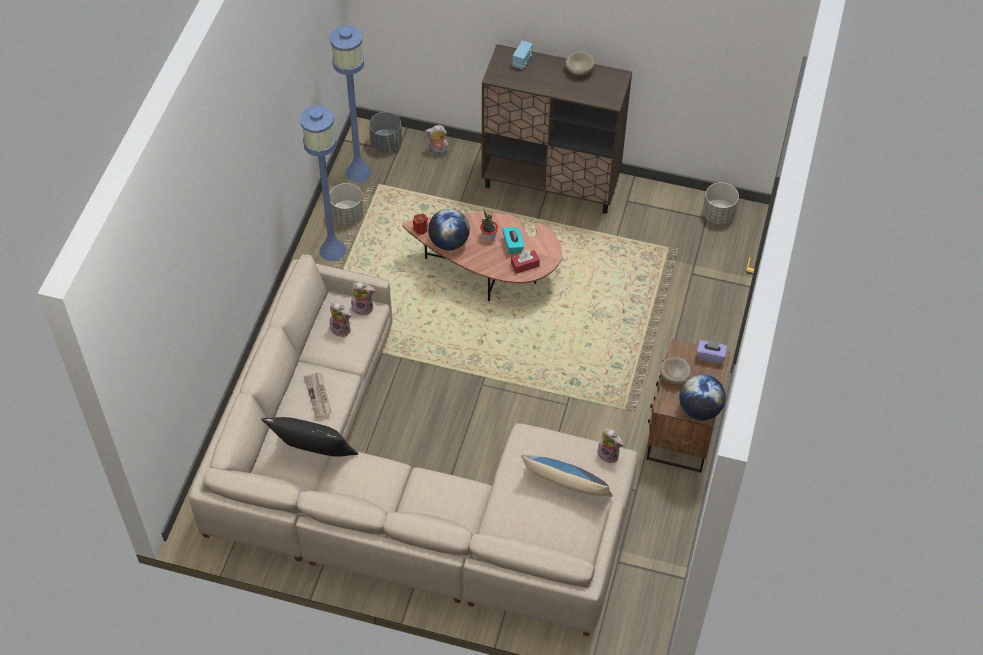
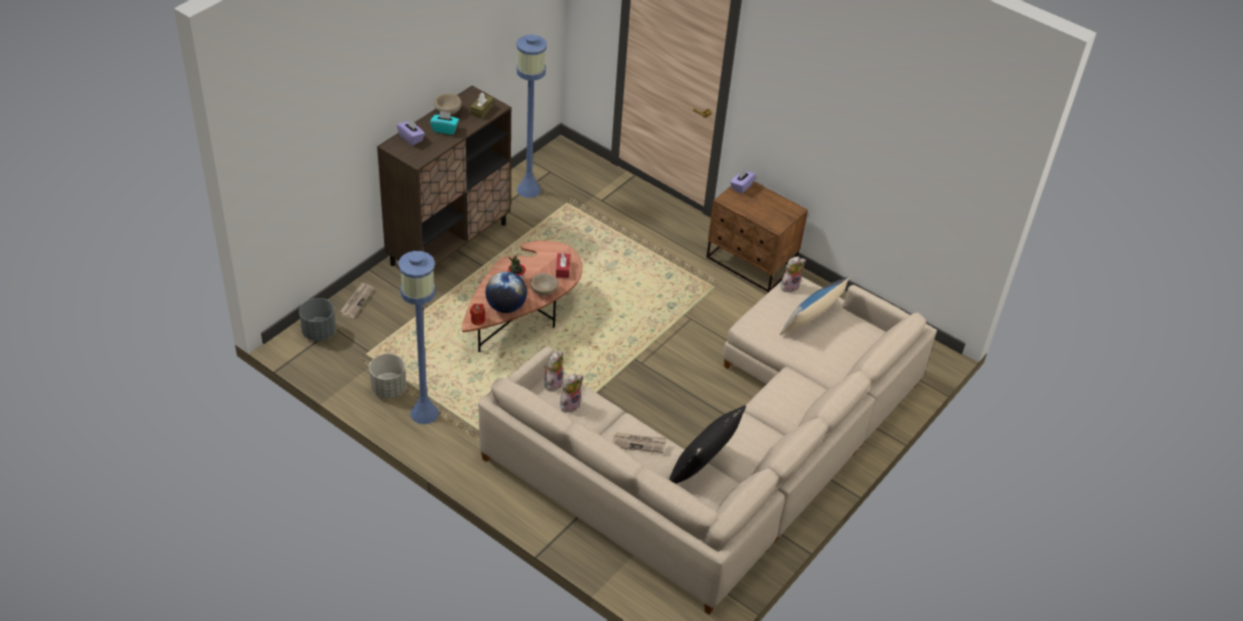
camera: 70 degrees left, 10 degrees down
(358, 172) = (339, 363): blue floor lamp -> blue floor lamp (528, 189)
(438, 152) = (357, 301): plush toy -> newspaper
(513, 245) = (535, 268): turquoise tissue box -> turquoise tissue box (445, 129)
(522, 61) = (411, 138): radio -> purple tissue box
(598, 92) = (482, 110): none -> brown tissue box
(674, 377) = (751, 212): beige bowl -> beige bowl (544, 291)
(699, 409) = (789, 210): globe -> none
(718, 215) = (552, 164): grey planter -> none

